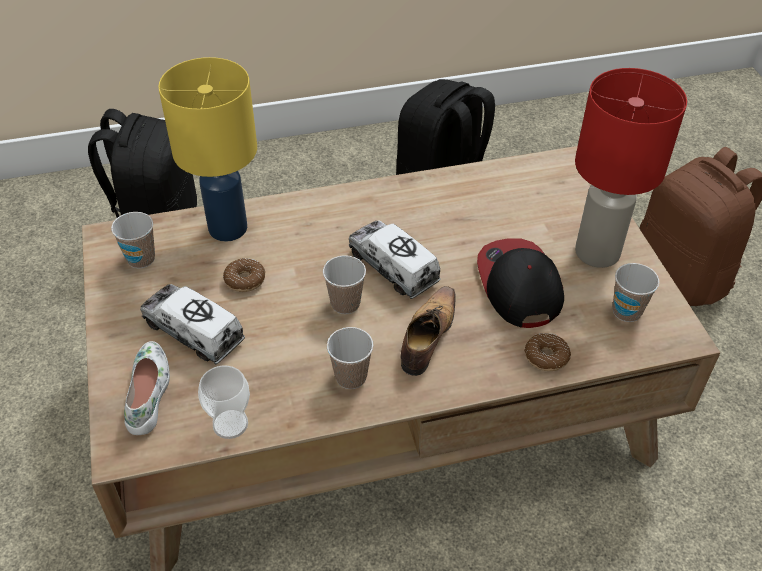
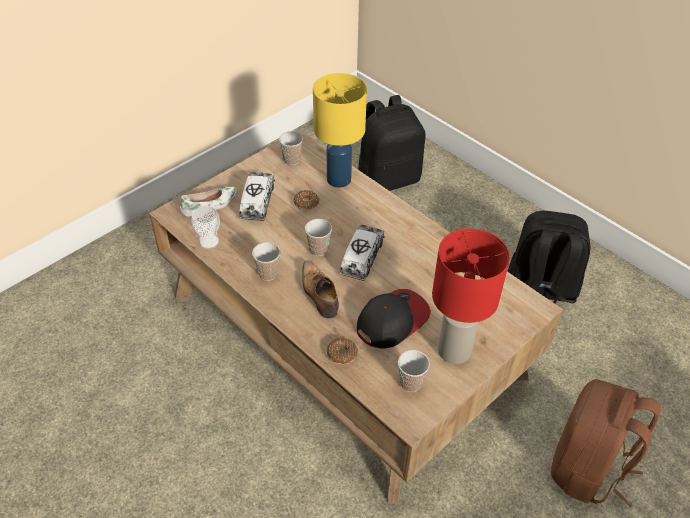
camera: 60 degrees right, 0 degrees up
(427, 337) = (319, 294): shoe -> shoe turned 105 degrees counterclockwise

